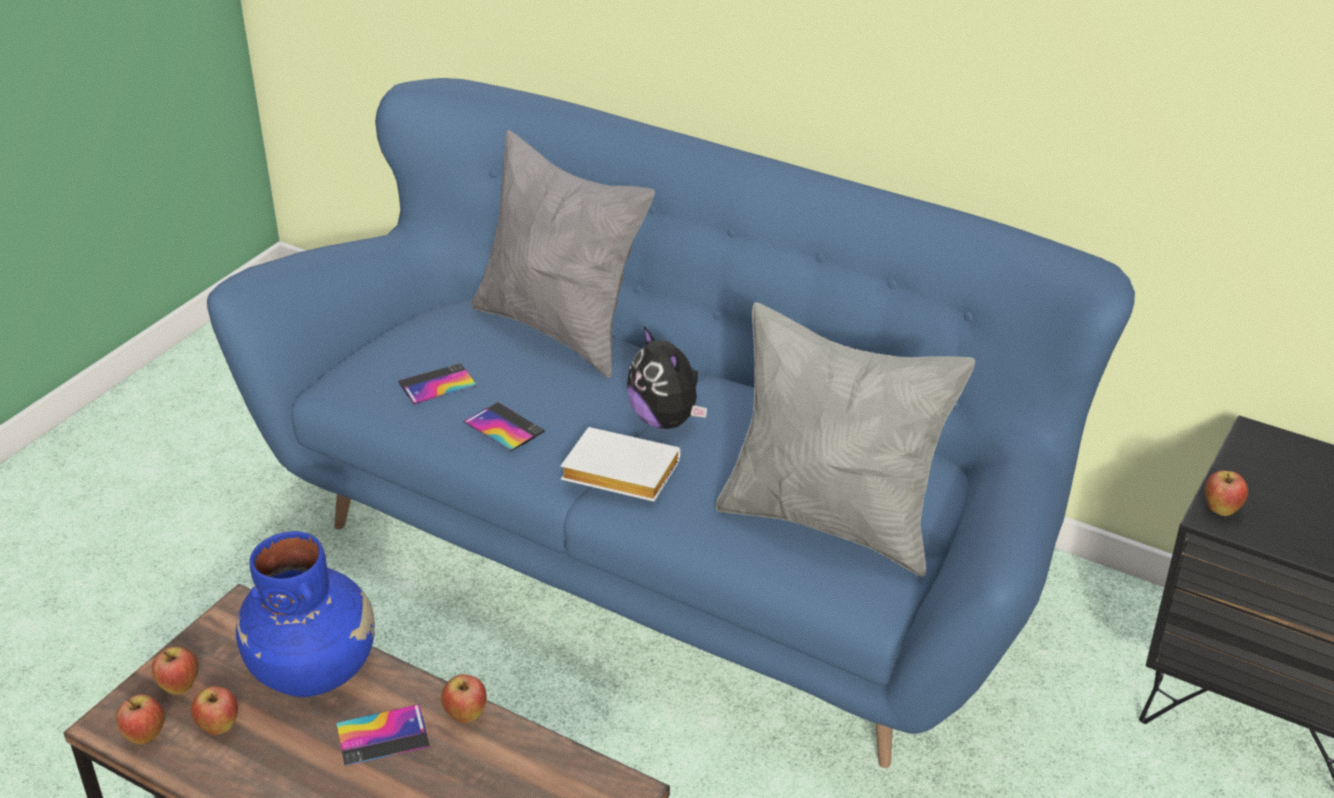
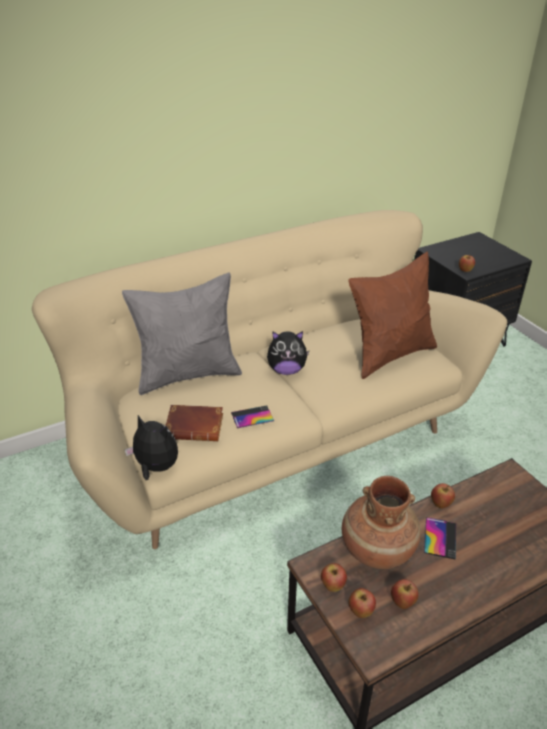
camera: 60 degrees left, 0 degrees up
(145, 736) = (393, 639): apple -> apple (333, 586)
(314, 668) = (376, 549): blue vase -> brown vase
(329, 388) = (155, 468): none -> plush toy
(437, 384) = (196, 426): phone -> brown book
(617, 474) = (316, 396): white book -> none
(666, 549) = (272, 438): blue sofa -> beige sofa
(832, 521) = (390, 355): grey pillow -> brown pillow

